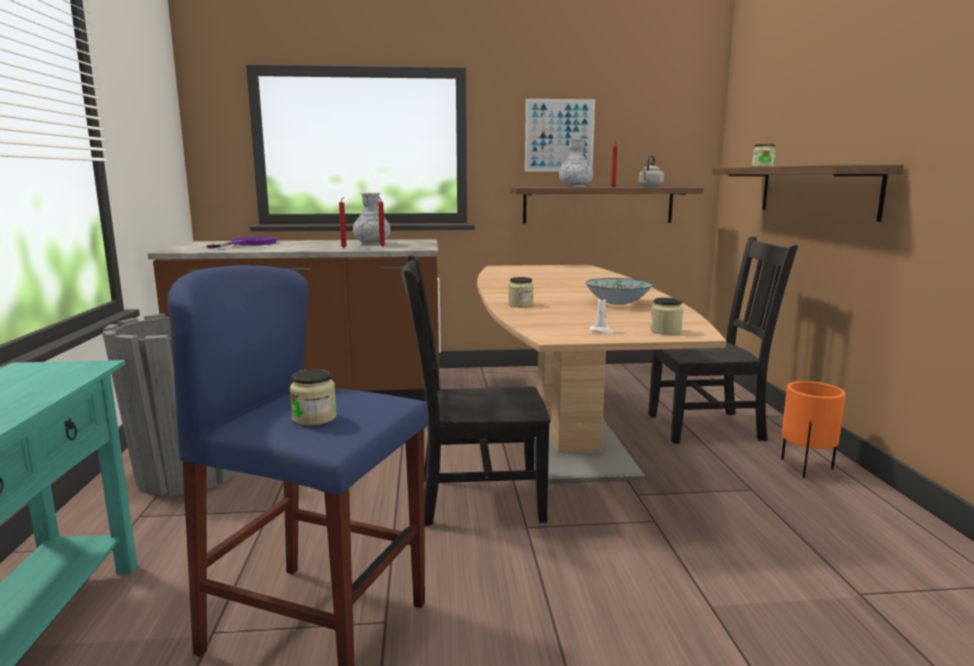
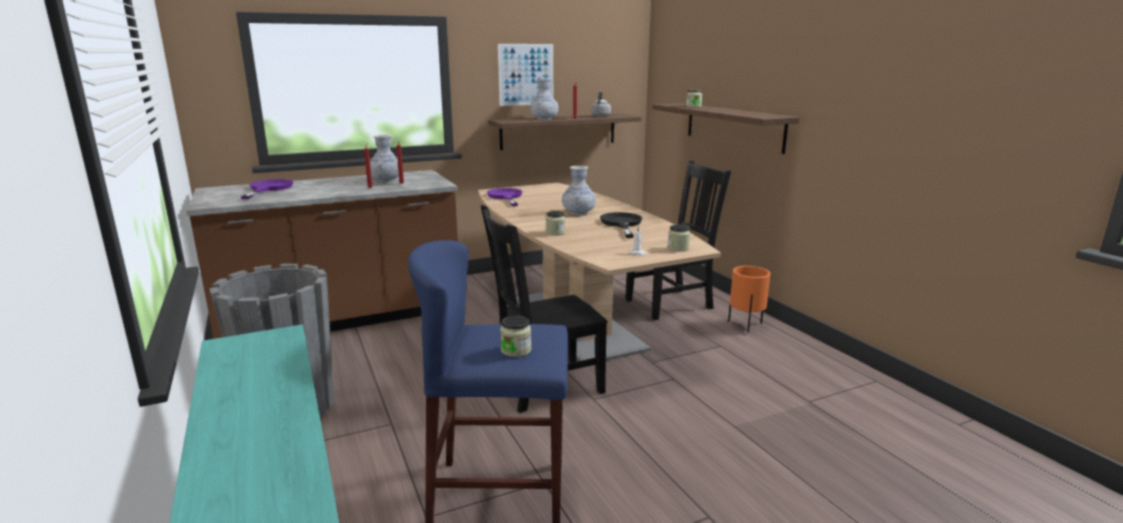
camera: 20 degrees left, 5 degrees up
(508, 272) = (505, 197): none -> purple frying pan
(576, 290) = (578, 212): none -> vase
(617, 303) = (621, 224): bowl -> black frying pan

